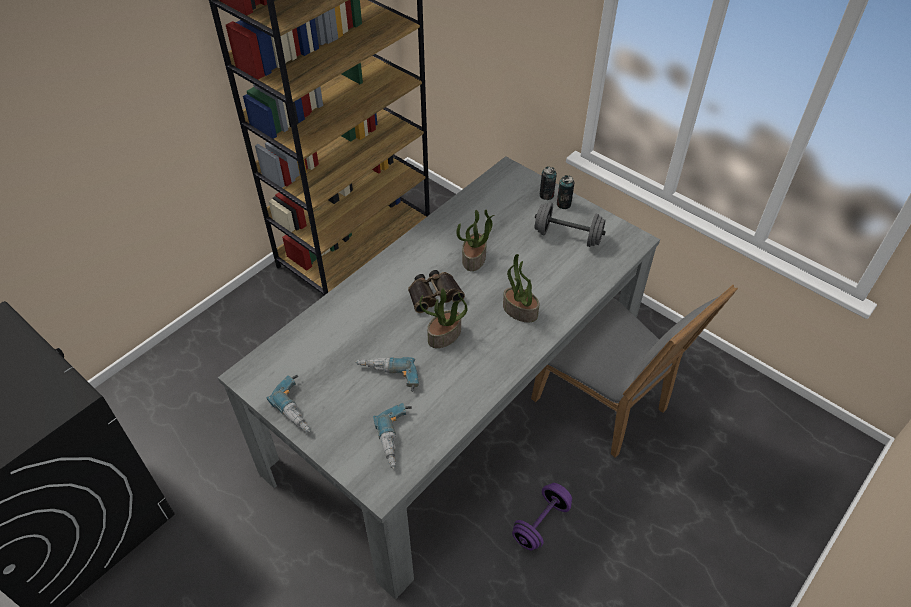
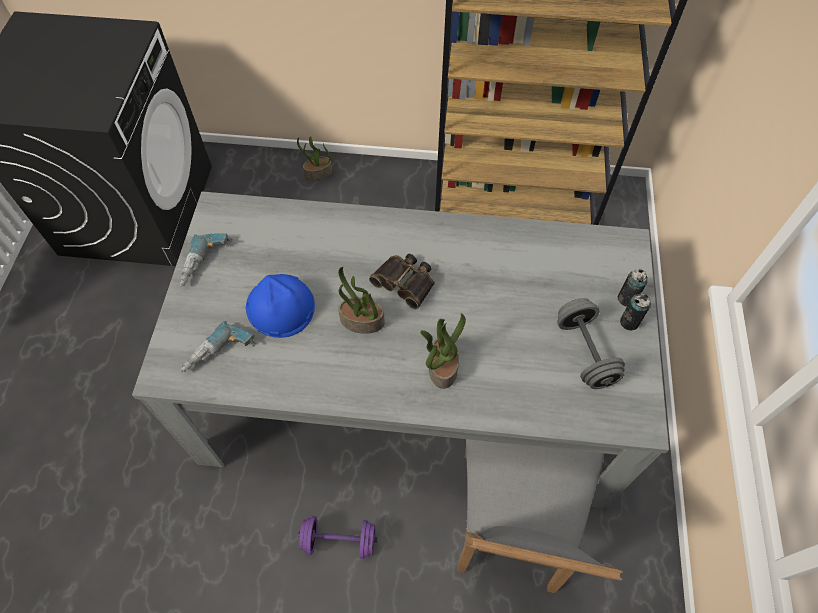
camera: 55 degrees right, 10 degrees up
(387, 378) = (280, 306): power drill -> blue hard hat
(474, 258) = (478, 287): potted plant -> potted plant (318, 174)

